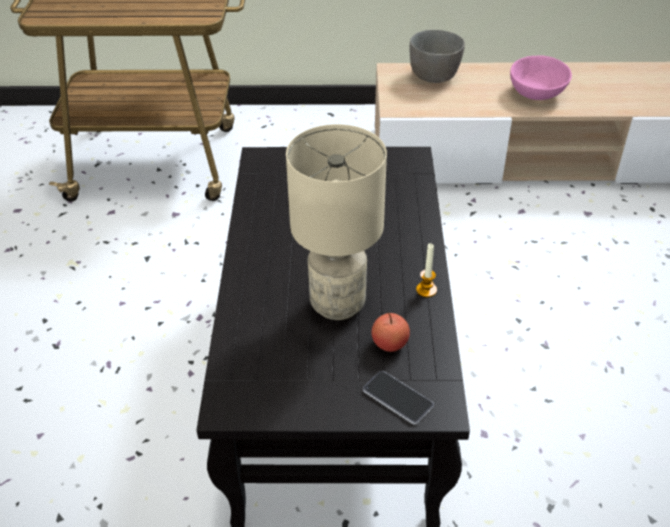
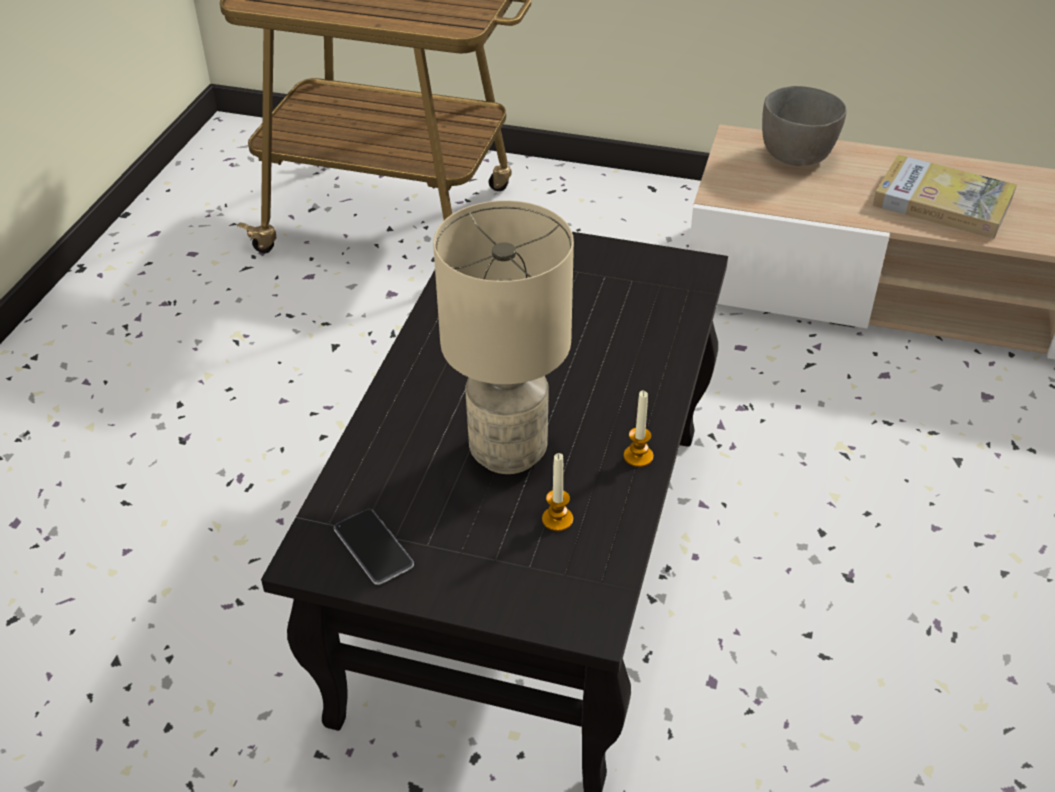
camera: 15 degrees right, 0 degrees up
(390, 343) = (557, 519): apple -> candle
(397, 398) = (538, 595): phone -> phone (373, 547)
(536, 92) = (942, 202): pink bowl -> book

